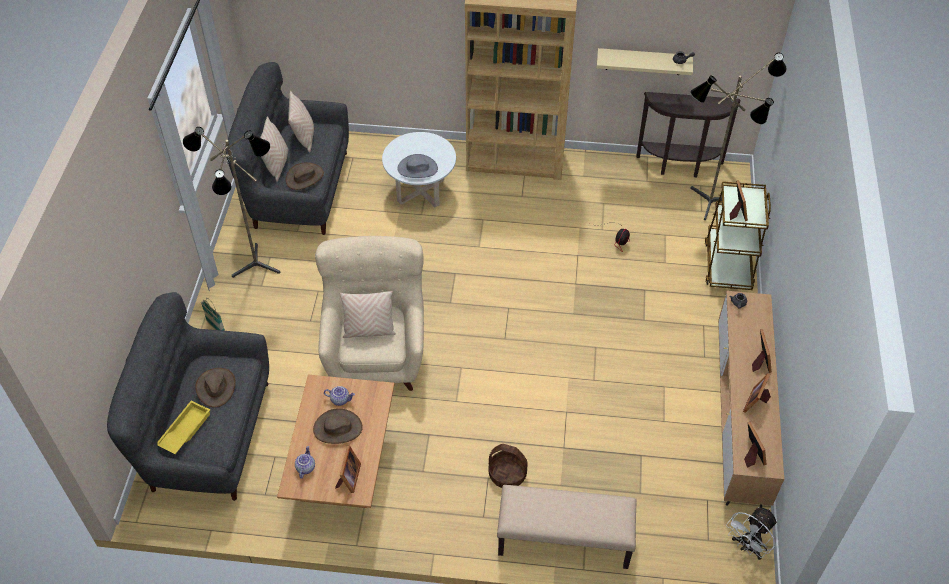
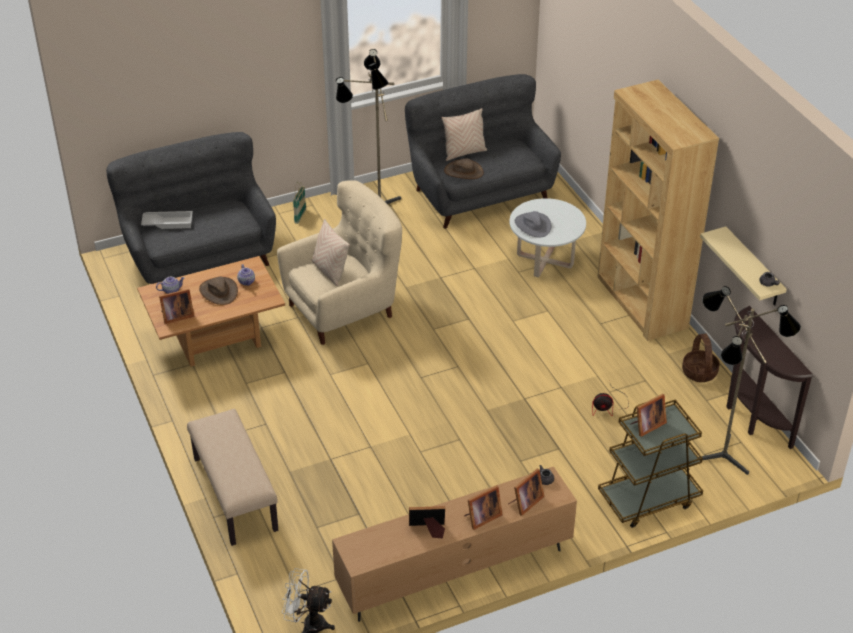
camera: 60 degrees right, 10 degrees down
(184, 430) = (168, 222): yellow tray -> white tray
(216, 387) = (216, 220): brown hat -> none
(304, 137) = (508, 152): beige pillow -> none
(507, 474) = (277, 434): basket -> basket (699, 372)
(751, 454) = (363, 545): picture frame -> picture frame (525, 502)

